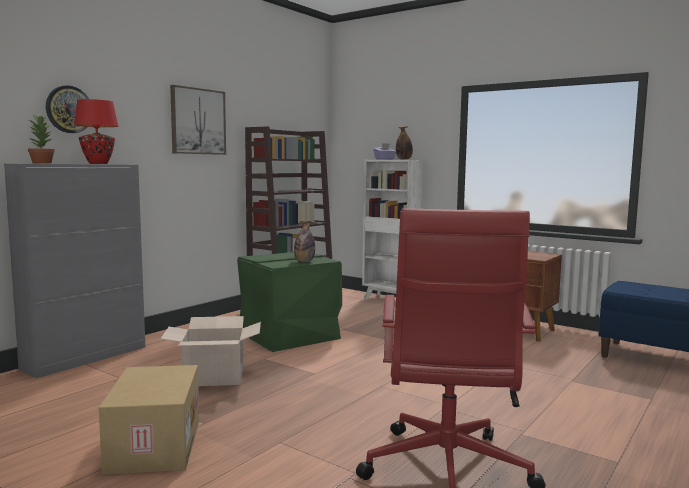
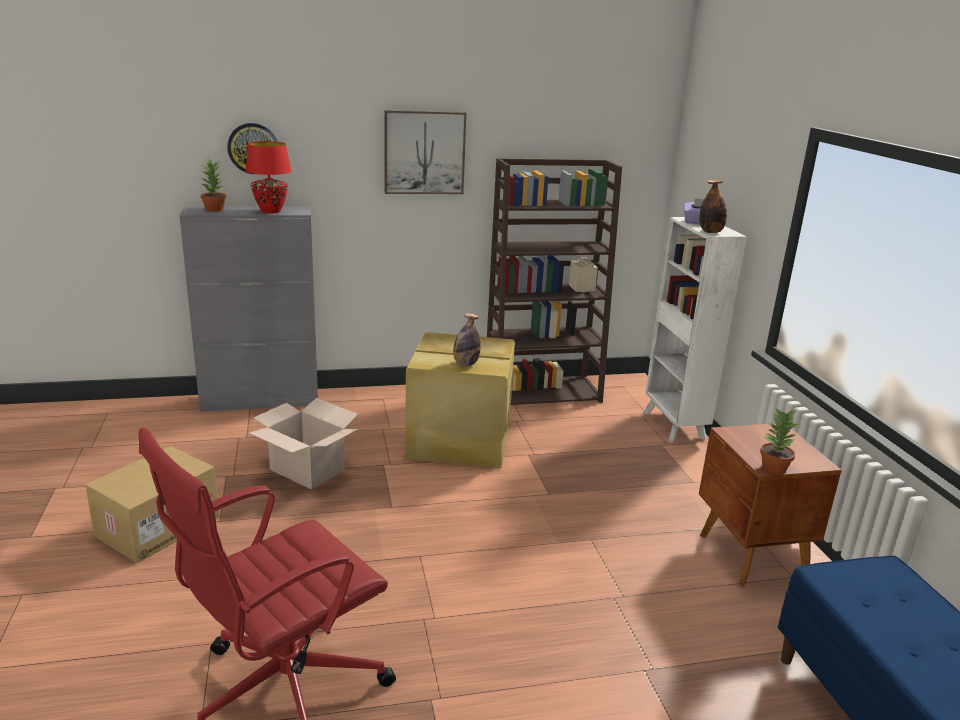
camera: 40 degrees right, 15 degrees up
(290, 335) = (460, 441): green storage box -> beige storage box
(542, 258) = (773, 467): none -> potted plant

